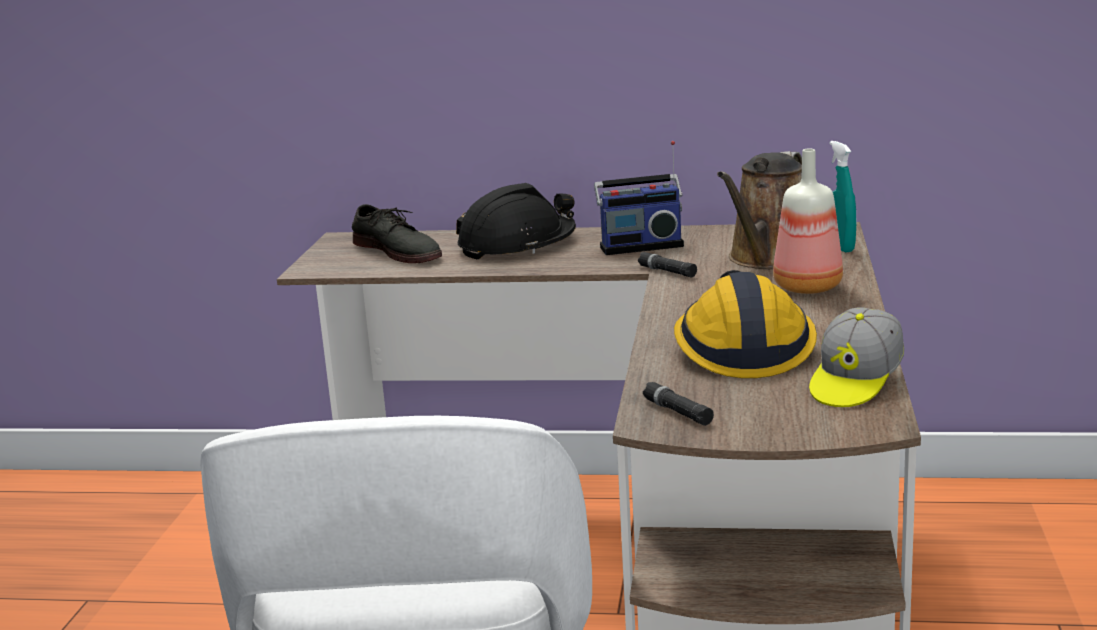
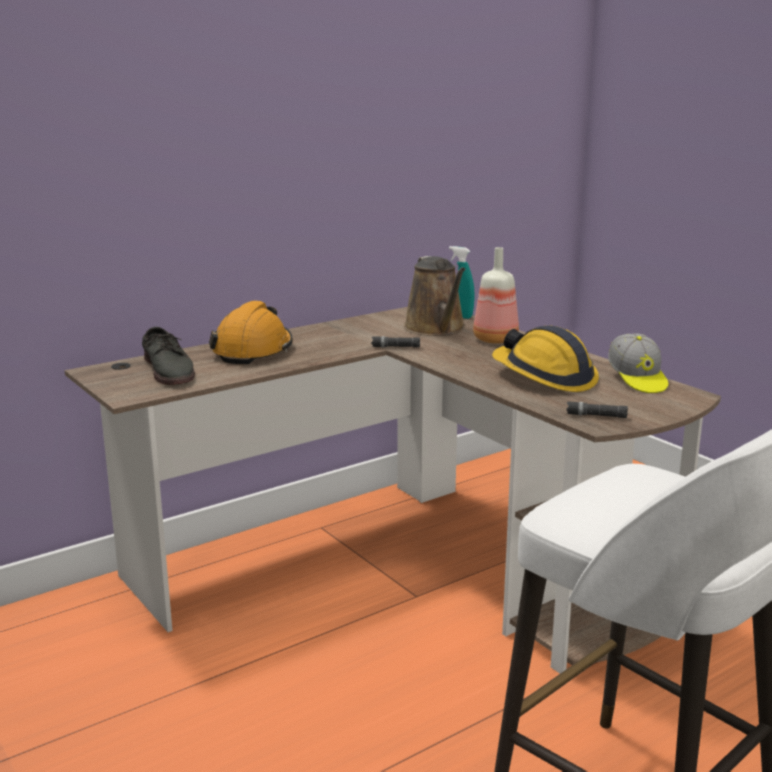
camera: 45 degrees left, 0 degrees up
(398, 251) = (169, 370): grey shoe -> grey shoe turned 60 degrees clockwise
(517, 245) = (253, 350): black hard hat -> orange hard hat
(640, 246) = (340, 336): radio -> none

